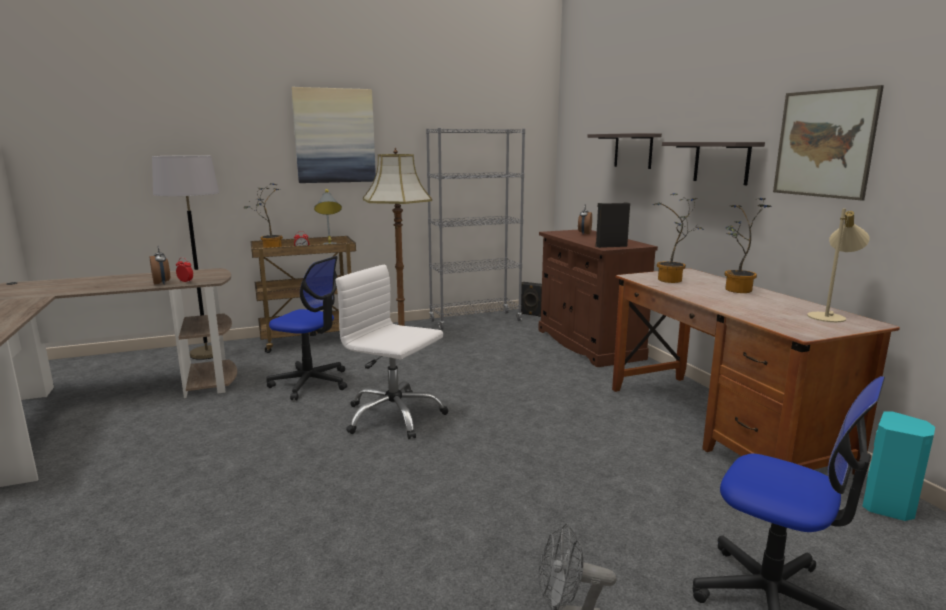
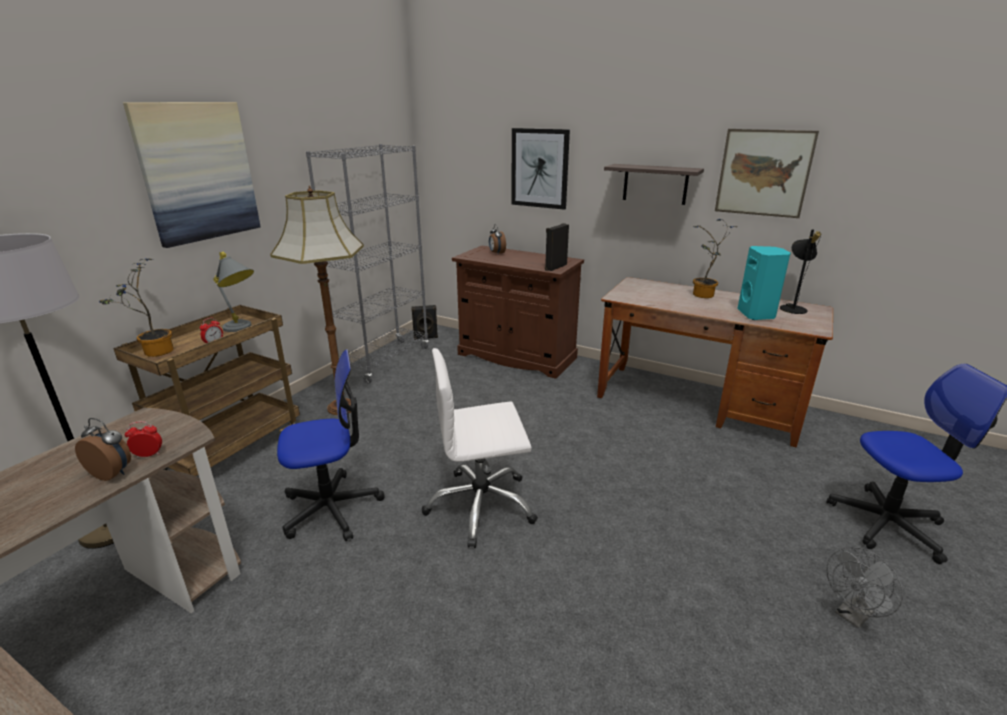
camera: 40 degrees left, 10 degrees up
(633, 150) = (539, 168): shelf -> picture
(672, 281) = (650, 295): potted plant -> none
(830, 316) = (792, 307): beige table lamp -> black table lamp
(889, 507) = (836, 426): turquoise speaker -> turquoise speaker (757, 315)

